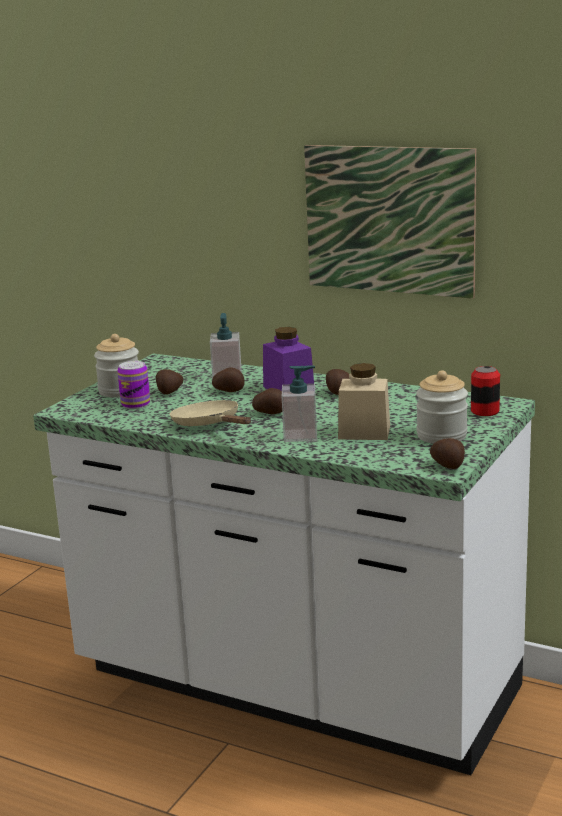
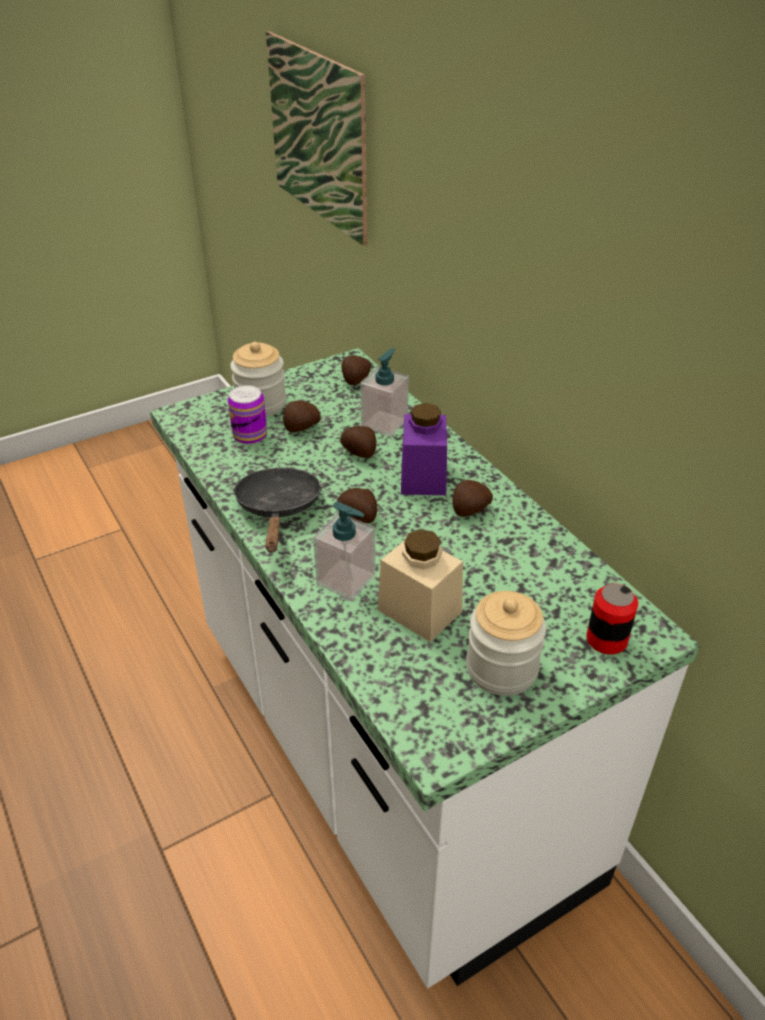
camera: 30 degrees right, 20 degrees up
(210, 425) = (278, 509): beige frying pan -> black frying pan
(389, 220) = (592, 311): picture -> picture (317, 136)
(448, 466) = (446, 746): potato -> potato (355, 380)

